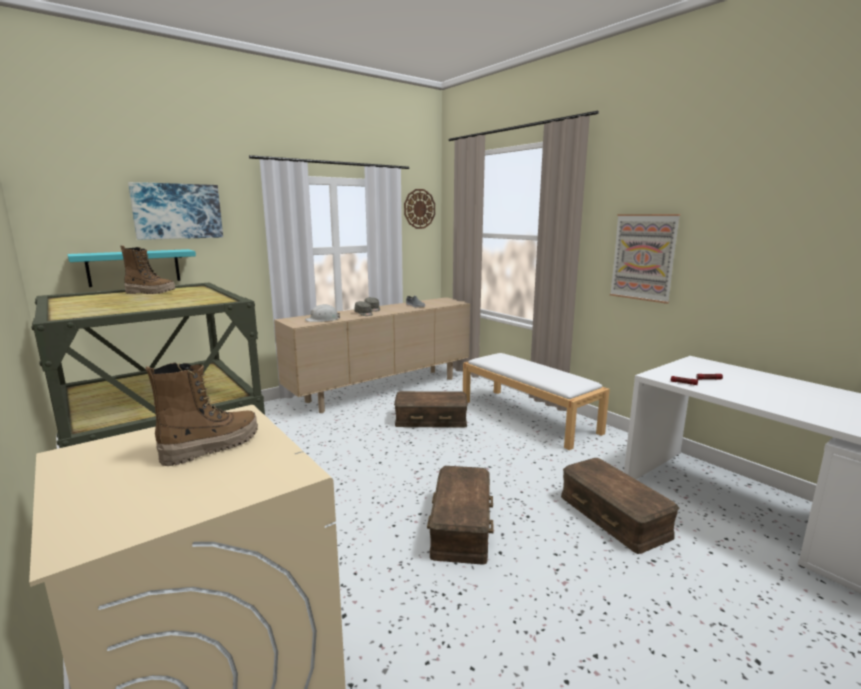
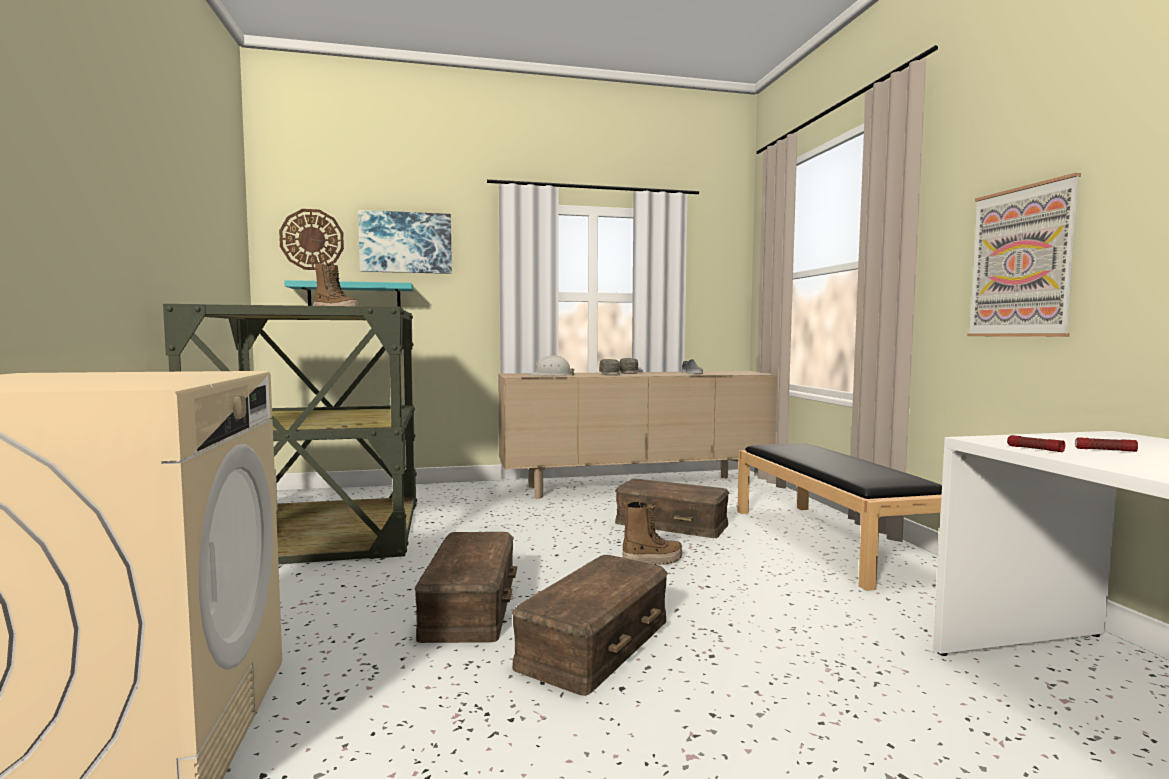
camera: 25 degrees right, 10 degrees down
(211, 447) = (143, 377): boot -> boot (652, 561)
(419, 209) = (717, 249): wall clock -> wall clock (312, 239)
(529, 416) = (830, 541): white bench -> black bench
(612, 516) = (872, 691): brown storage box -> brown storage box (468, 605)

